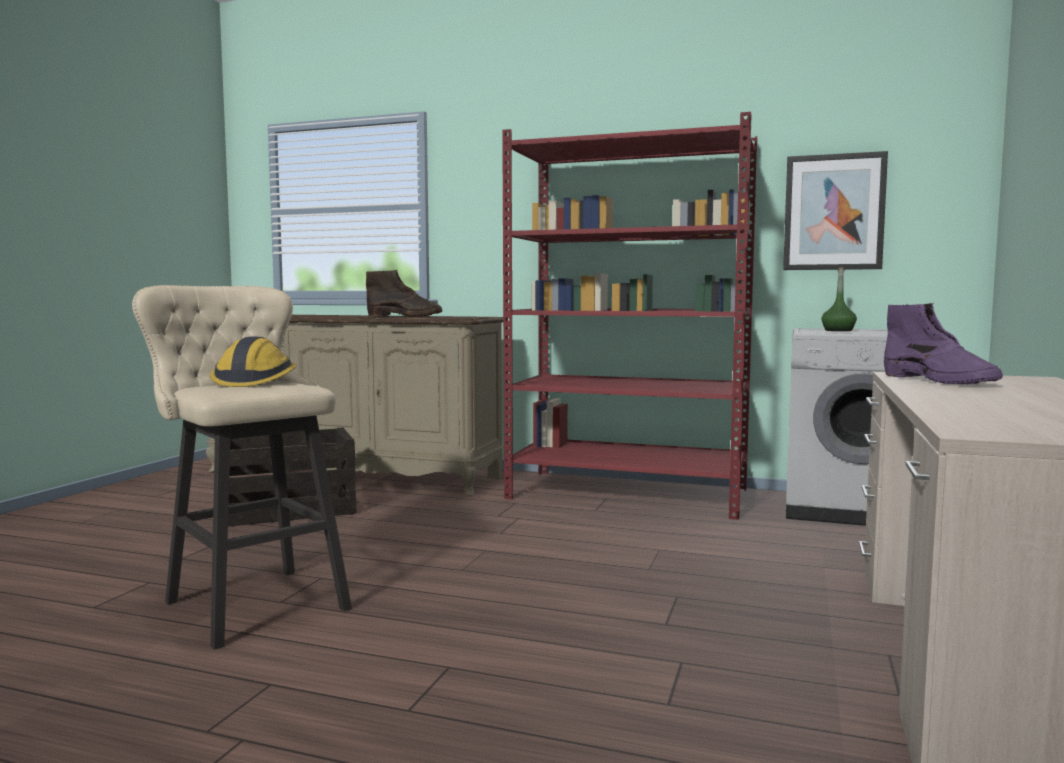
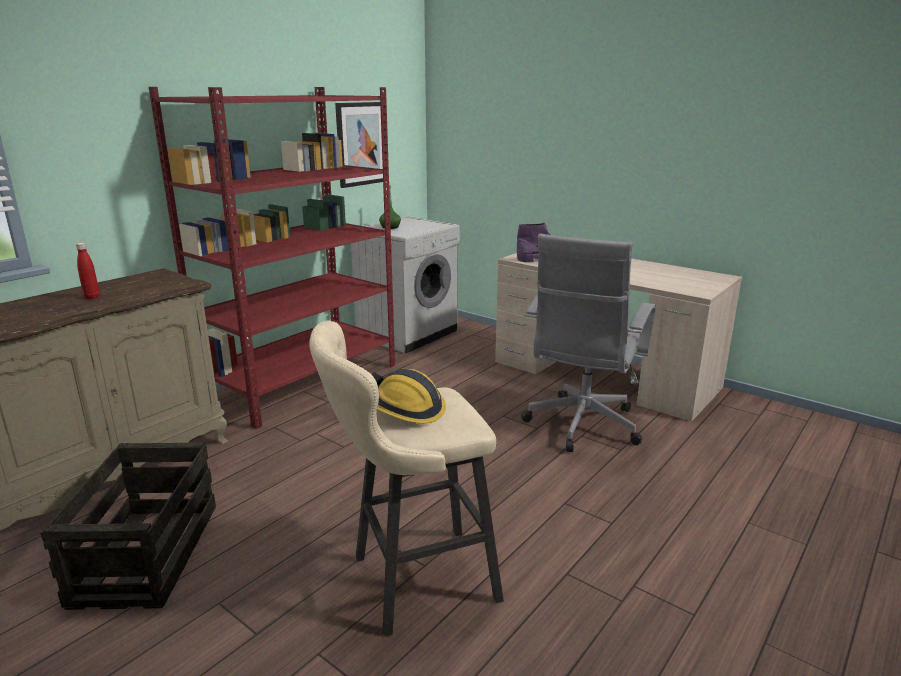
camera: 70 degrees left, 15 degrees up
(405, 316) = (92, 297): brown boot -> red bottle
(714, 659) = (581, 427): none -> grey office chair

